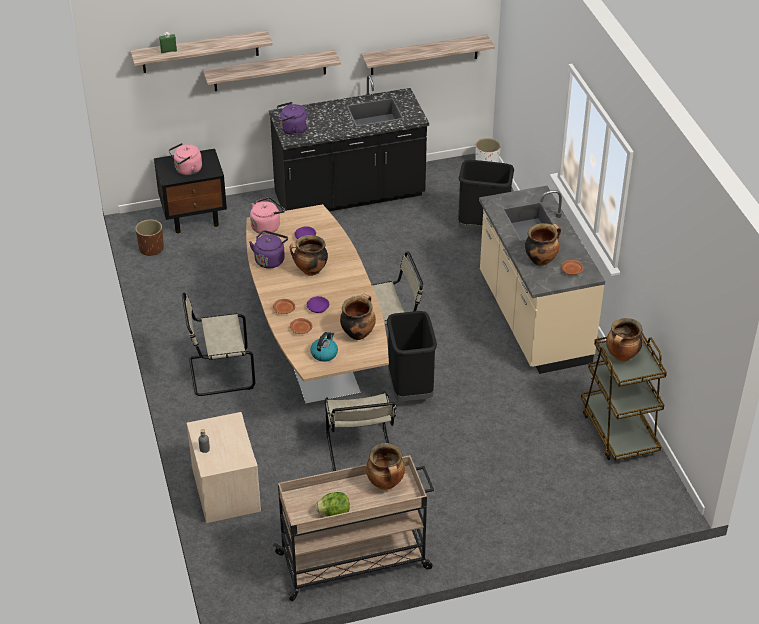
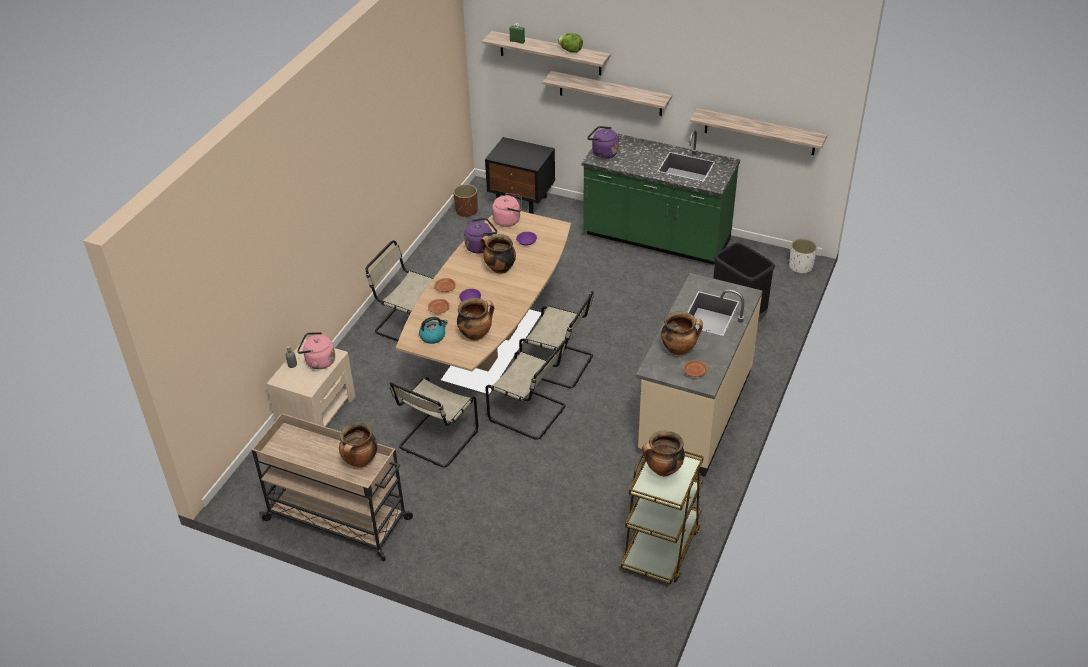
camera: 40 degrees right, 0 degrees up
(187, 170) = (515, 155): pink kettle -> pink kettle (318, 361)
(334, 513) = (299, 461): lettuce -> lettuce (570, 50)
(349, 196) = (656, 239): black counter -> green counter
(410, 389) = (530, 414): black trash can -> beige chair

